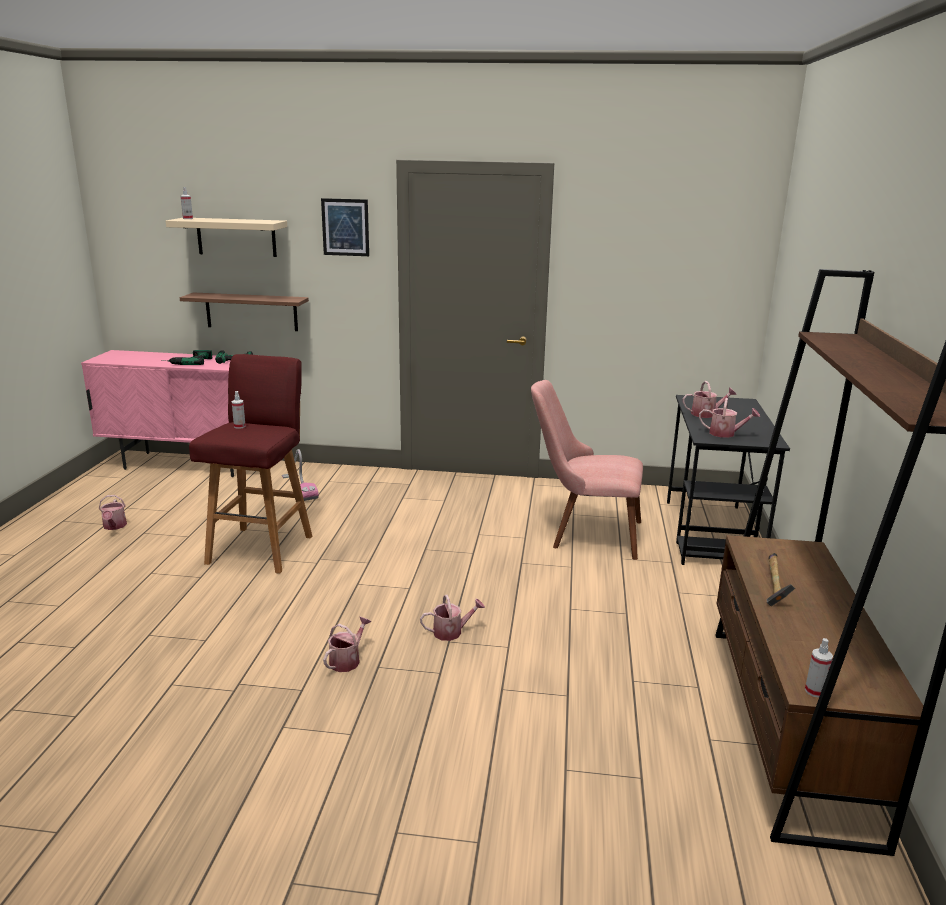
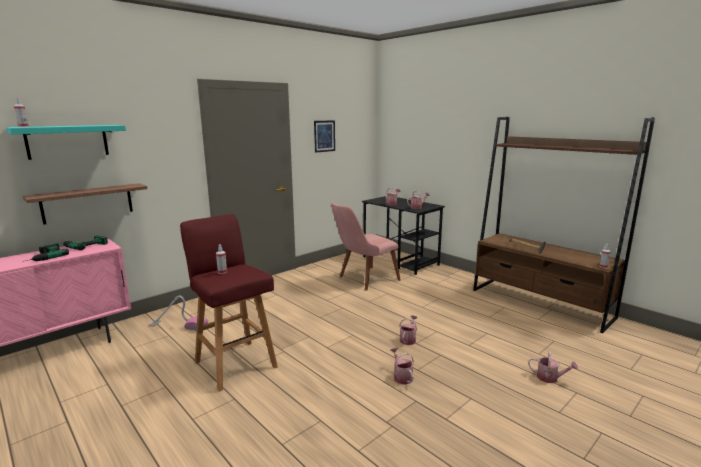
camera: 50 degrees left, 5 degrees down
(114, 526) = (81, 417): watering can -> watering can (550, 378)
(236, 237) = (67, 141): beige shelf -> turquoise shelf
(345, 227) = (165, 127): picture -> picture (324, 136)

